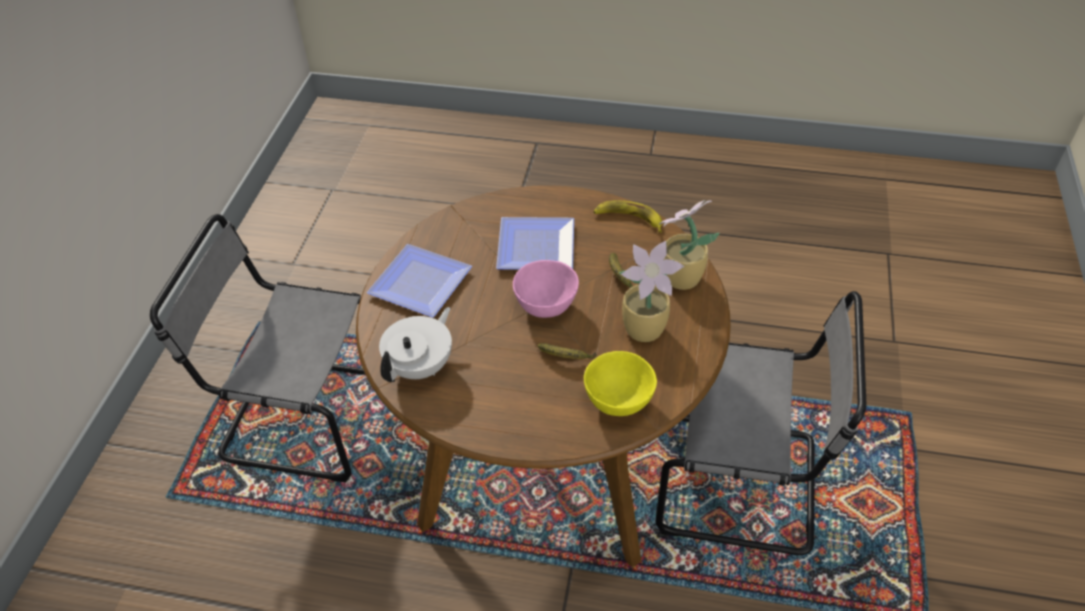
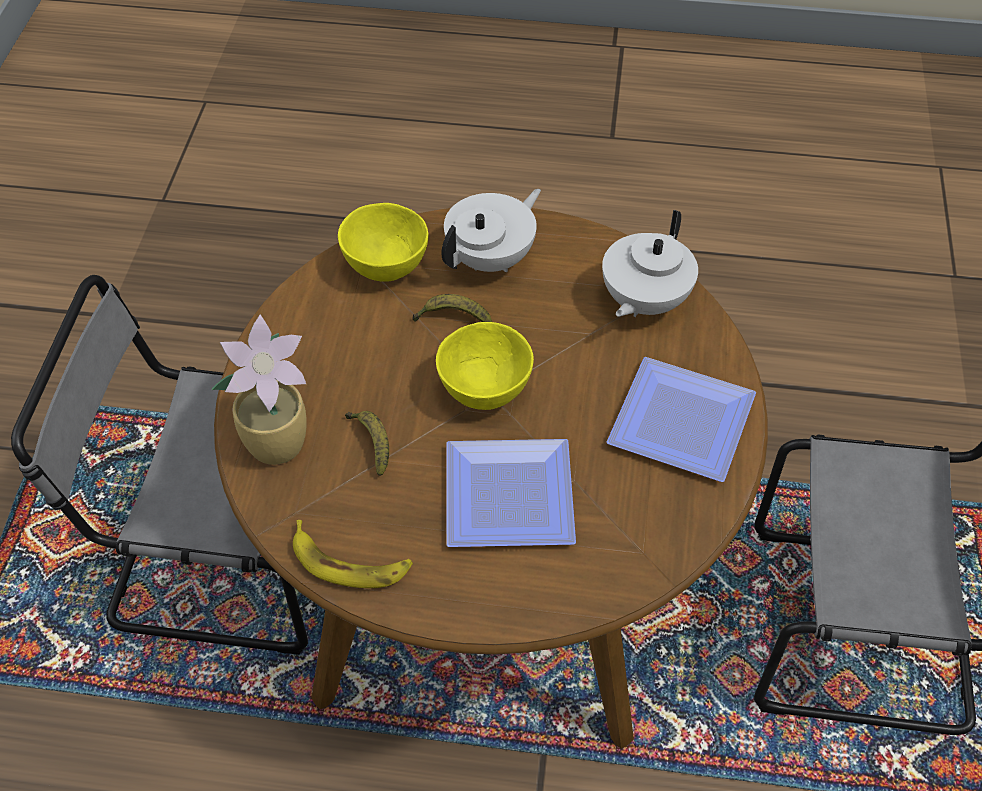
camera: 175 degrees right, 5 degrees up
(533, 406) = (492, 258): none -> white teapot
(547, 306) = (483, 391): pink bowl -> yellow bowl
(646, 330) = (341, 359): potted plant -> none

